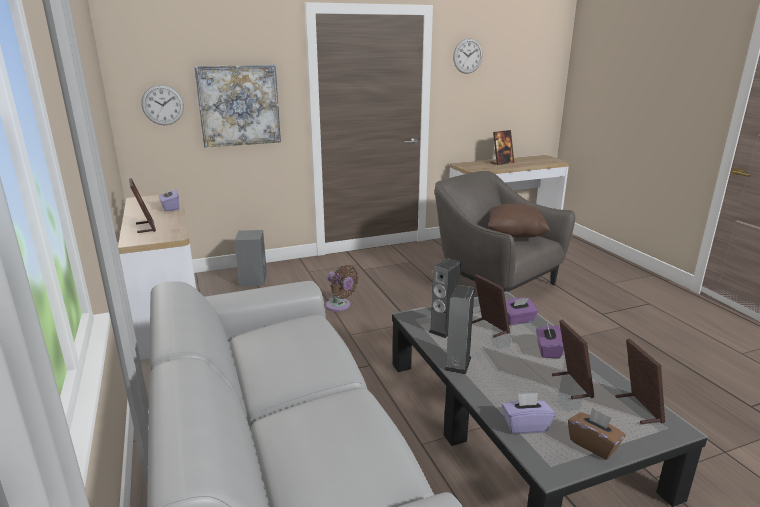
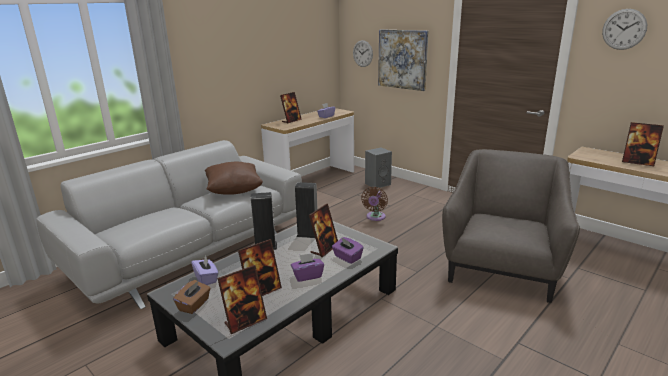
camera: 65 degrees right, 0 degrees up
(514, 235) = (515, 225): brown pillow -> brown pillow (234, 191)

